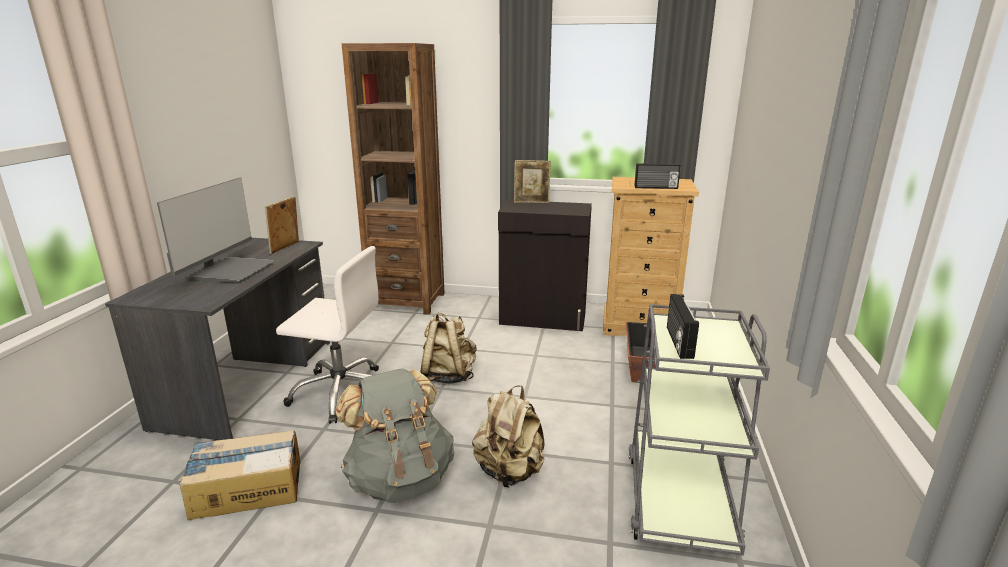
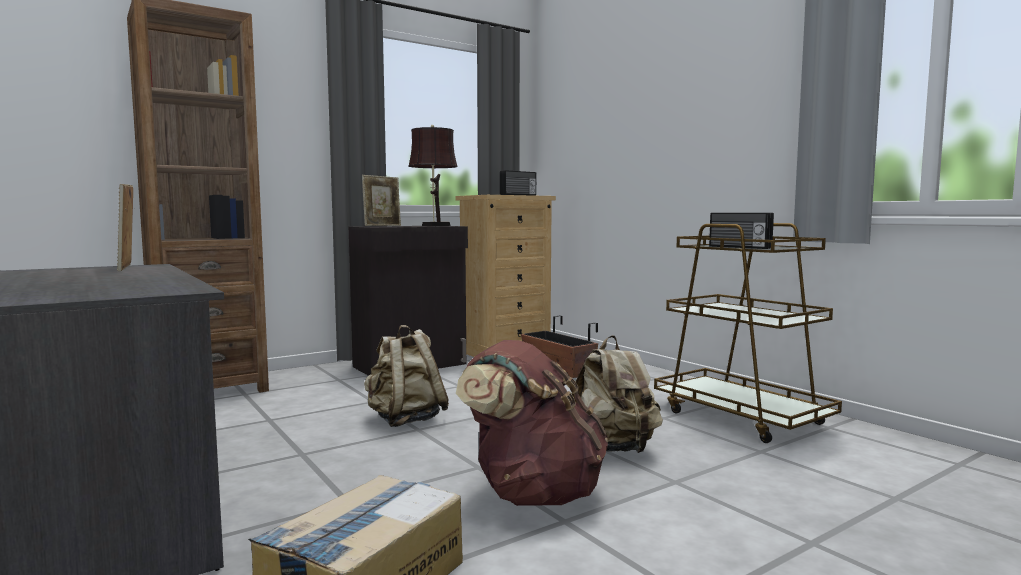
camera: 45 degrees left, 15 degrees down
(230, 271) = (102, 279): monitor -> none
(341, 392) = (297, 470): white office chair -> none
(400, 479) = (533, 493): grey backpack -> brown backpack
(568, 209) = (434, 225): none -> brown table lamp
(679, 500) = (741, 417): grey cart -> brown cart

